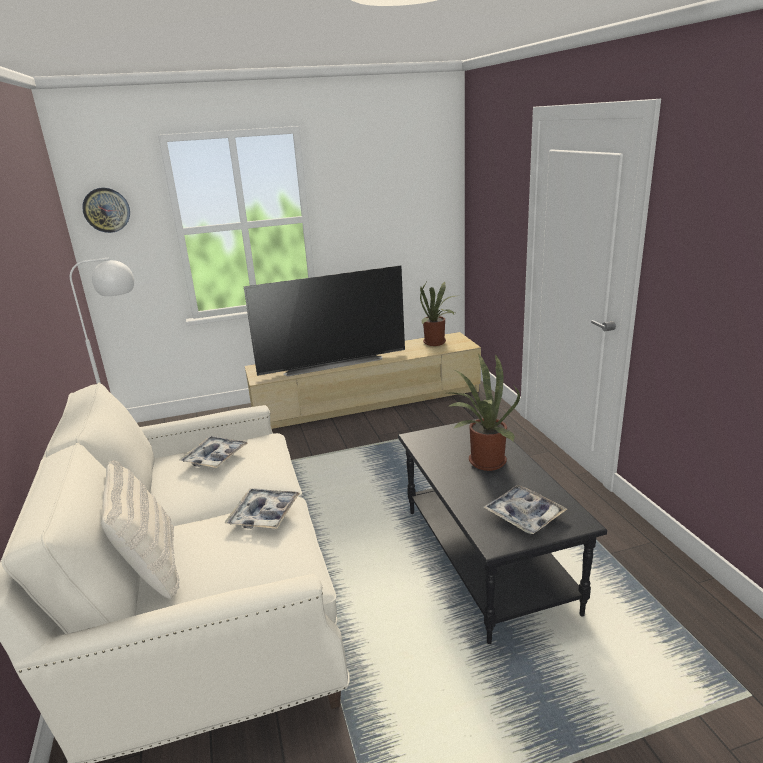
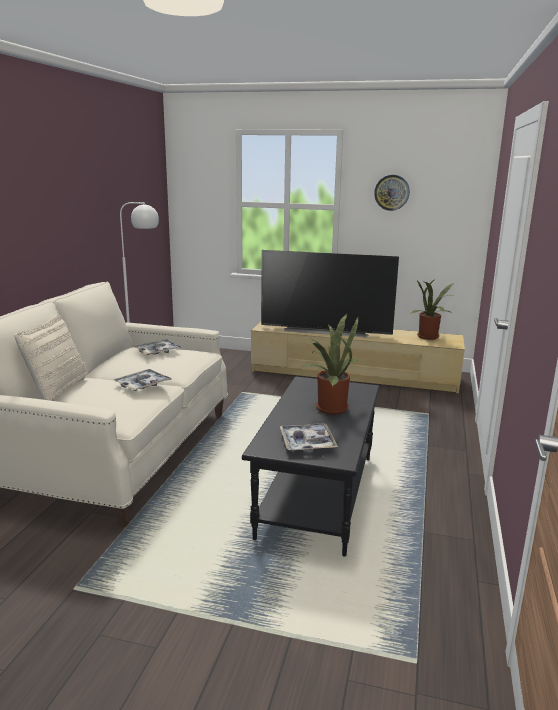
camera: 30 degrees right, 5 degrees down
(106, 210) = (193, 181): wall clock -> wall clock (392, 192)

